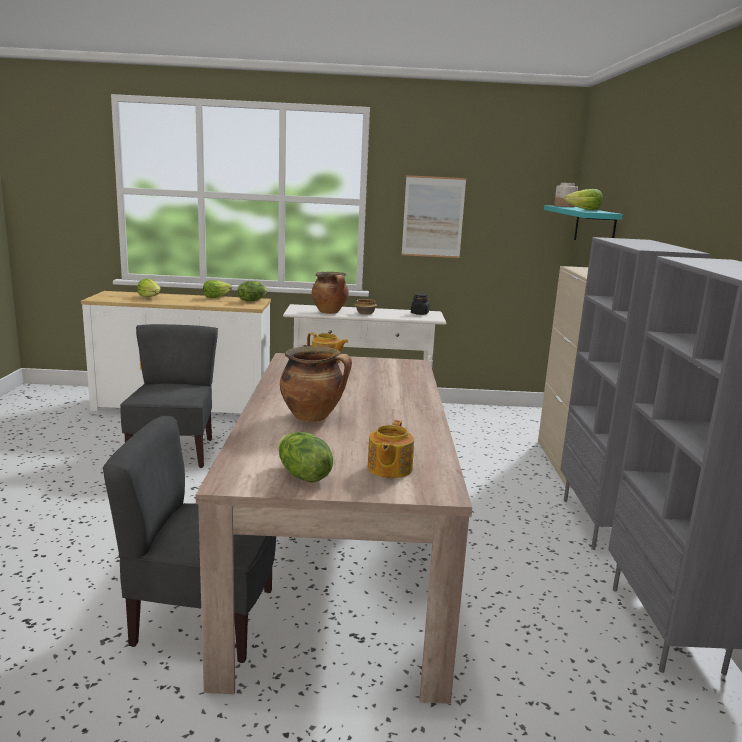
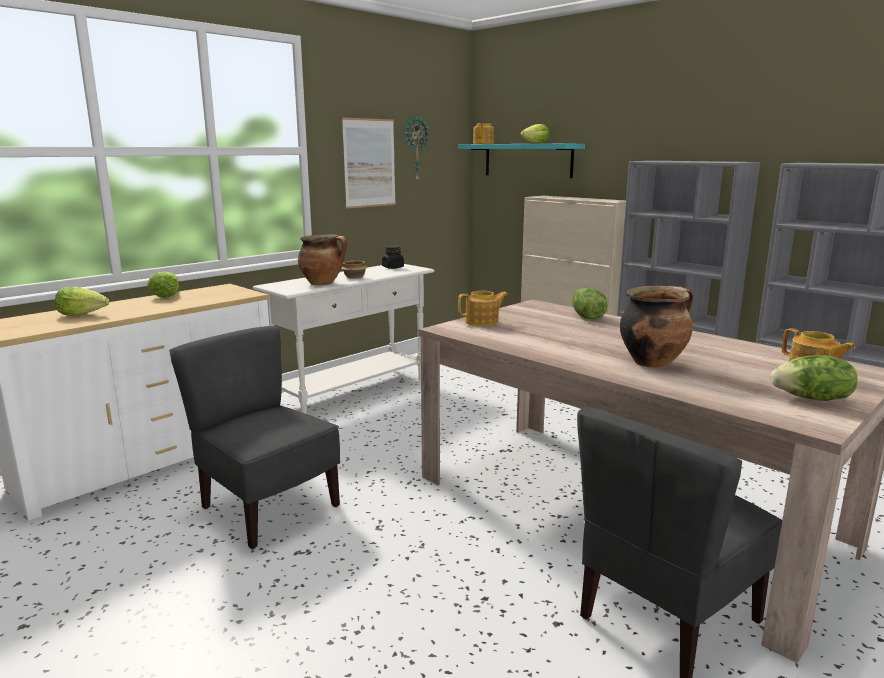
camera: 45 degrees left, 0 degrees up
(252, 301) = (222, 289): lettuce -> lettuce (586, 317)
(491, 207) = (415, 149): none -> wall clock
(564, 206) = (484, 143): jar -> teapot

